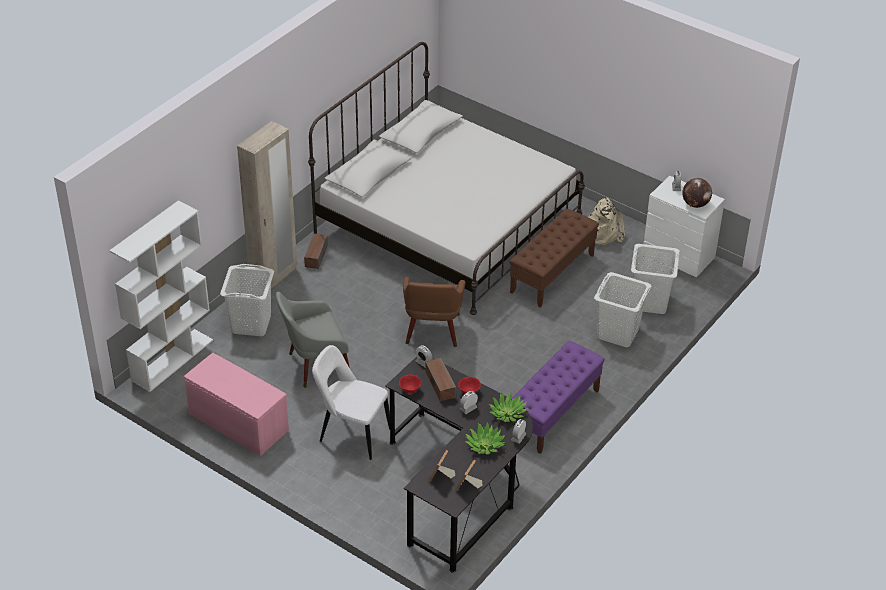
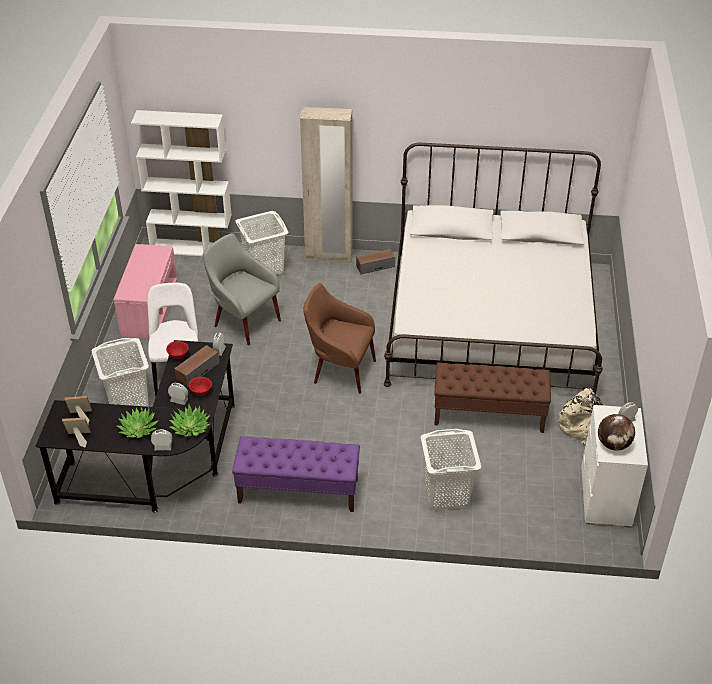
camera: 60 degrees right, 0 degrees up
(432, 332) = (340, 370): brown armchair -> brown armchair turned 45 degrees clockwise
(649, 301) = (515, 500): white laundry basket -> white laundry basket (128, 400)

